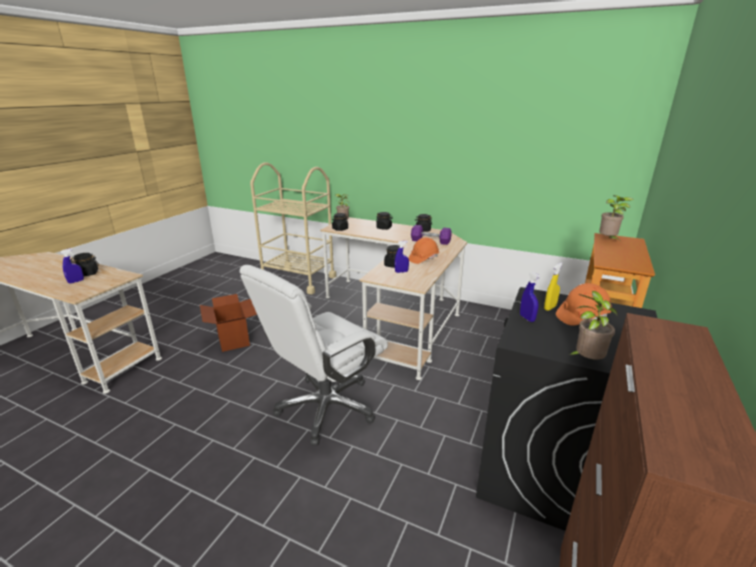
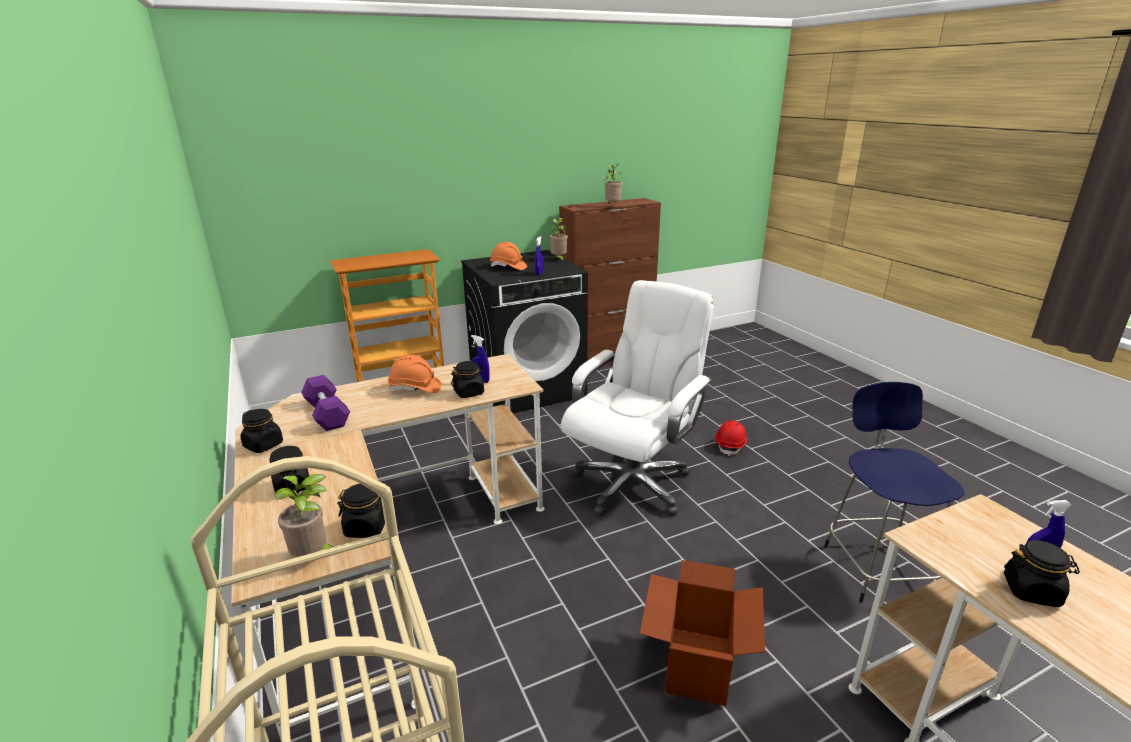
camera: 140 degrees left, 0 degrees up
(124, 425) = (877, 567): none -> blue stool
(262, 504) = (731, 445): none -> red hard hat
(326, 408) = (632, 483): white office chair -> white office chair turned 45 degrees counterclockwise
(550, 307) = (511, 273): yellow spray bottle -> none
(608, 240) = (357, 265): potted plant -> potted plant (612, 206)

